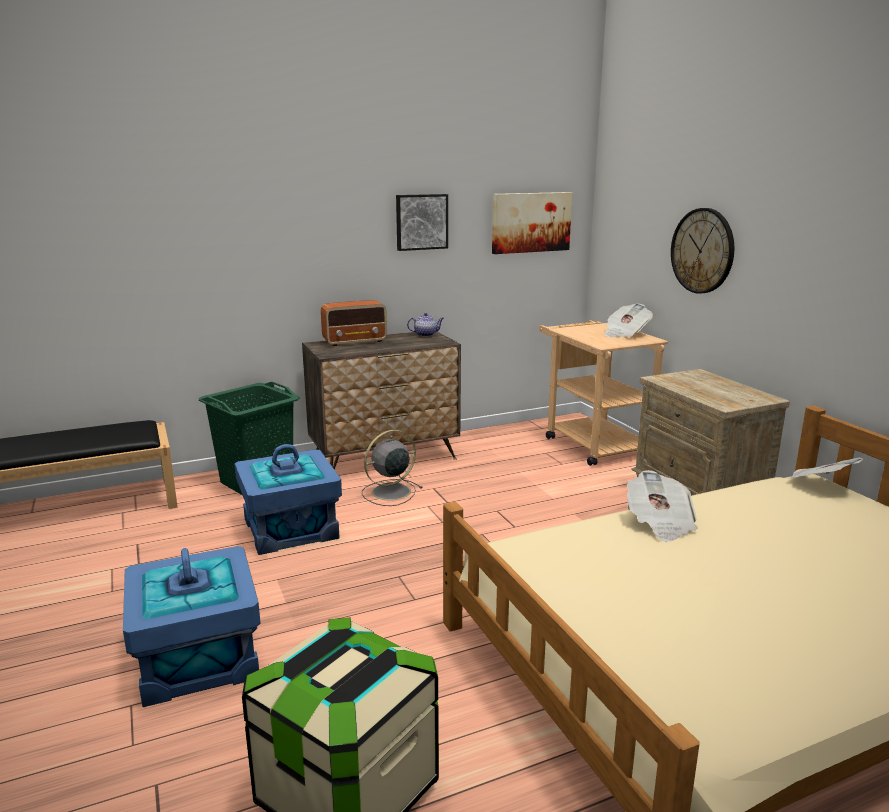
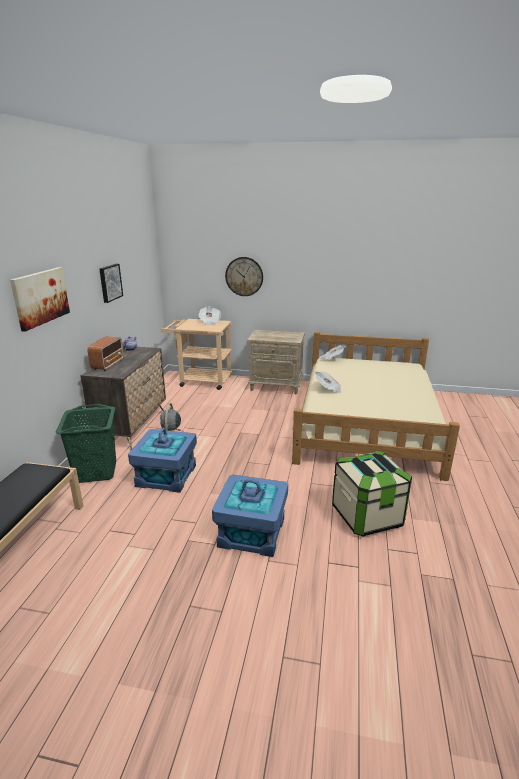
camera: 55 degrees left, 5 degrees up
(531, 222) = (143, 272): picture -> picture (40, 297)

